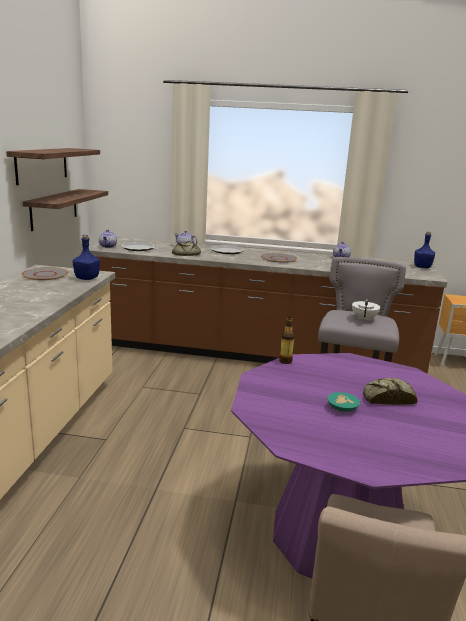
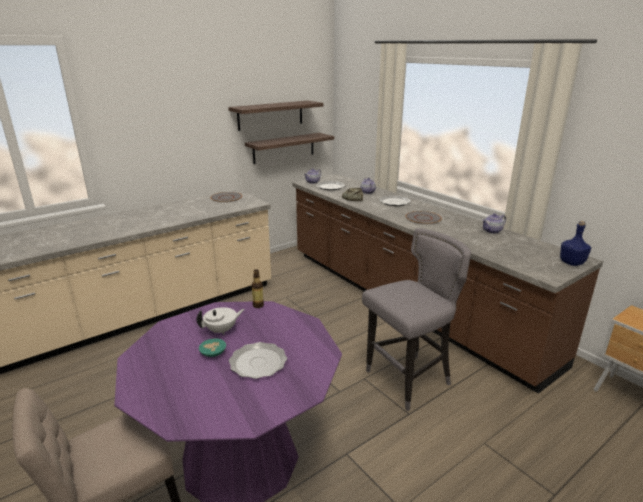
camera: 45 degrees right, 5 degrees up
(87, 278) = (242, 205): blue bottle -> none
(364, 319) = (412, 297): white teapot -> white teapot (222, 330)
(387, 398) = (257, 362): bread -> plate

